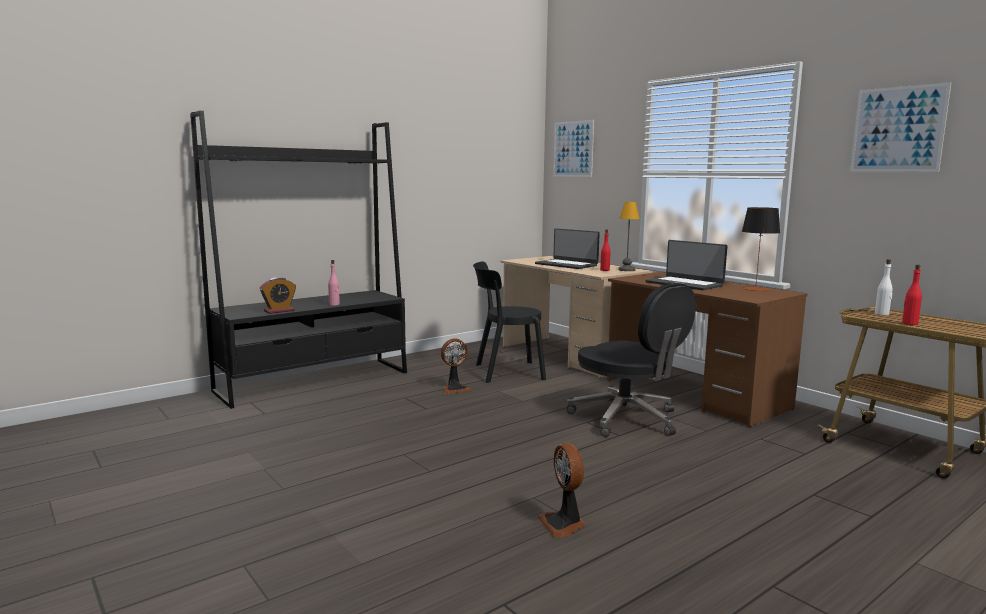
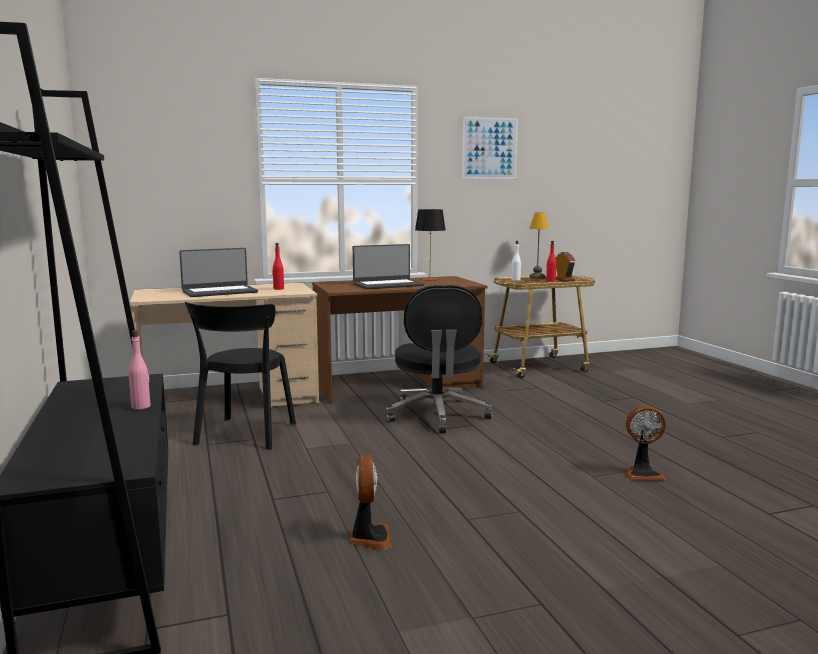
camera: 70 degrees left, 0 degrees up
(279, 311) = (134, 440): alarm clock -> alarm clock (564, 280)
(454, 389) = (273, 467): fan -> fan (369, 538)
(573, 149) = (138, 148): picture -> none
(626, 270) = (288, 285): table lamp -> table lamp (537, 277)
(627, 419) = (437, 415): black office chair -> black office chair turned 105 degrees clockwise

